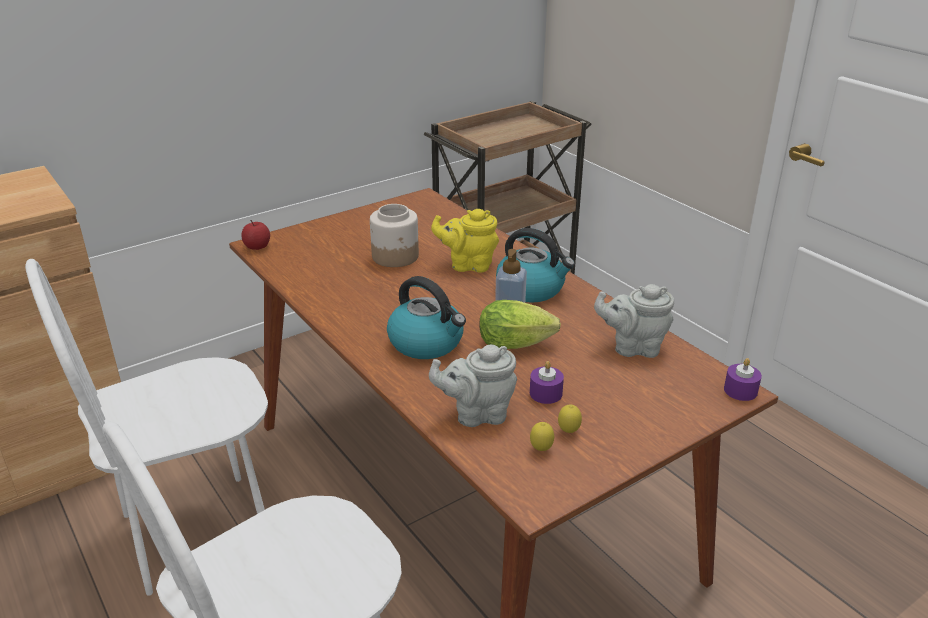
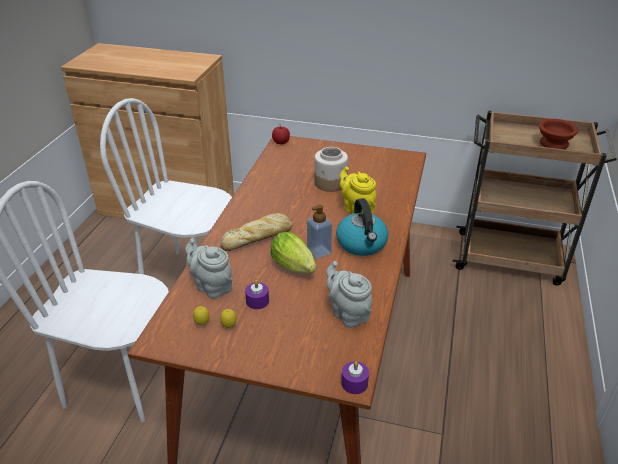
camera: 50 degrees right, 5 degrees up
(427, 343) = (258, 237): kettle -> bread
(524, 133) = (553, 144): none -> brown bowl

